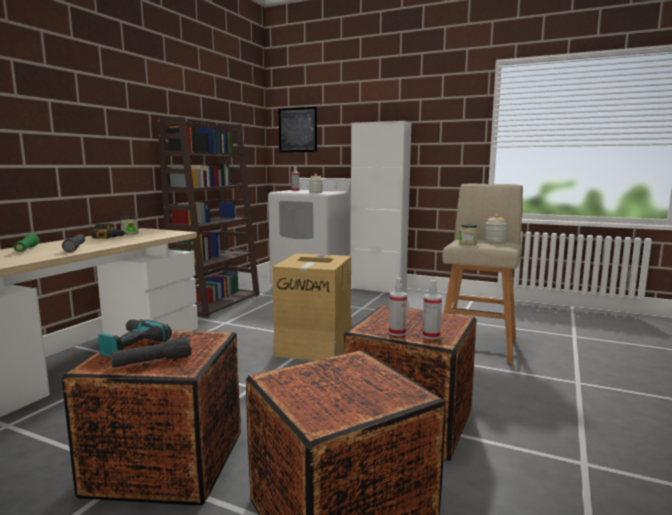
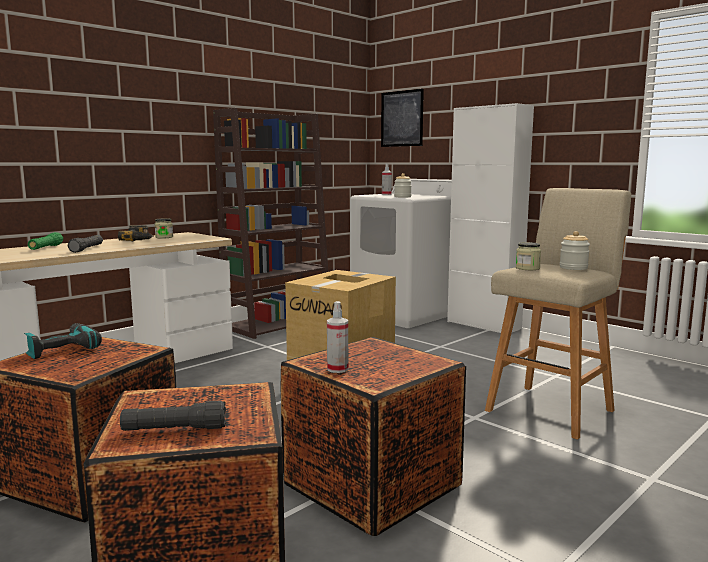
camera: 20 degrees right, 0 degrees up
(152, 362) = (59, 366): black flashlight -> black flashlight (174, 429)
(431, 336) = (371, 377): spray bottle -> none

